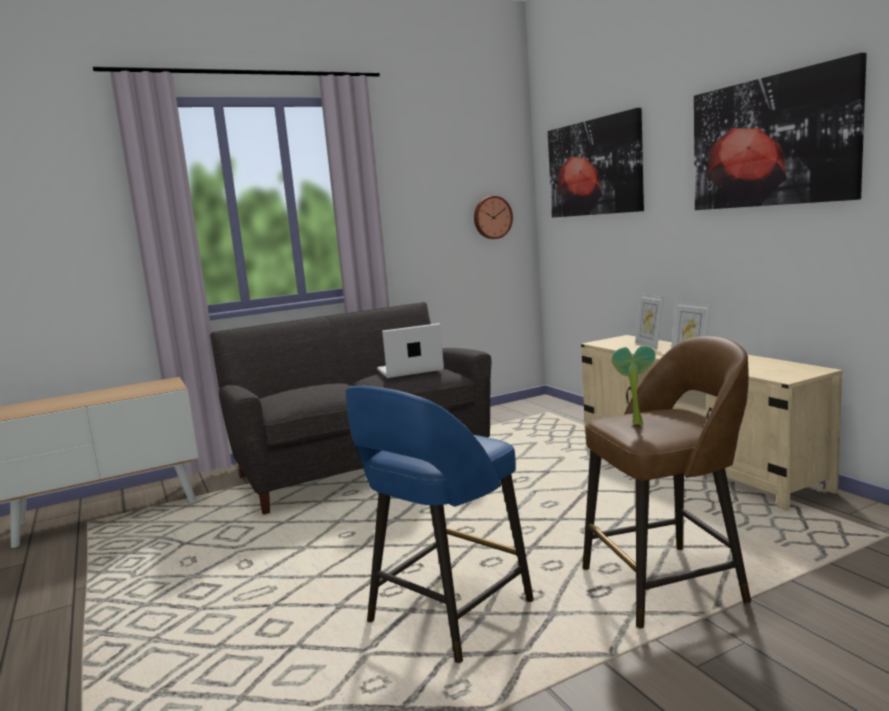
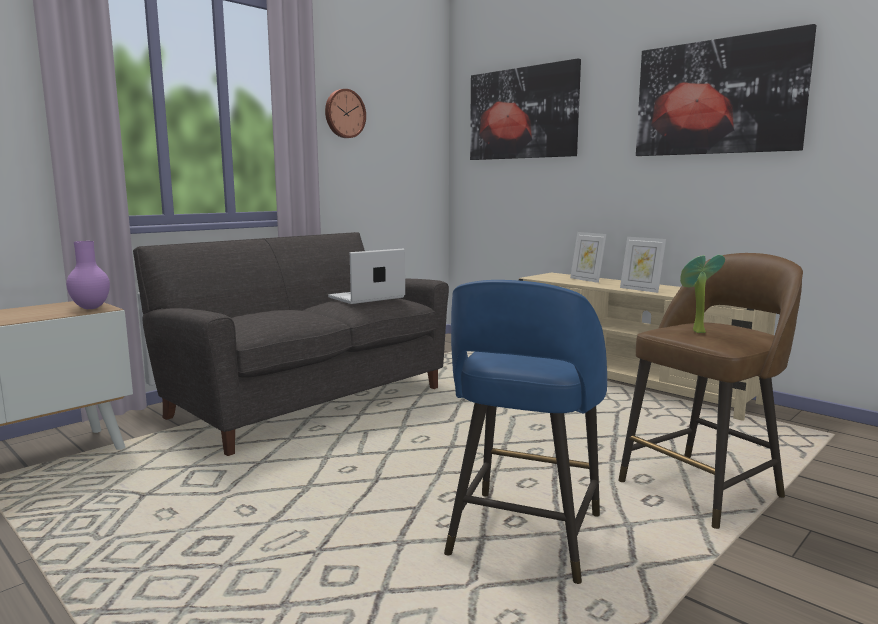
camera: 20 degrees left, 0 degrees up
(166, 387) = (92, 308): none -> purple vase
(492, 217) = (413, 154): wall clock -> wall clock (344, 114)

